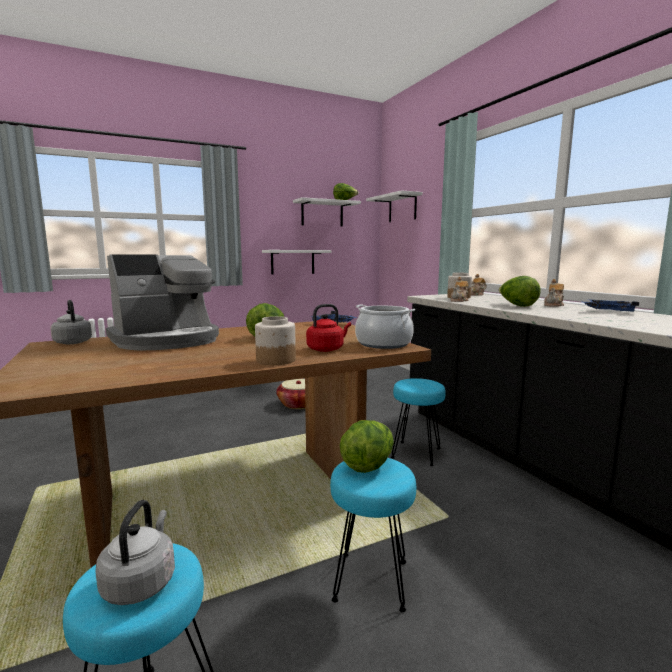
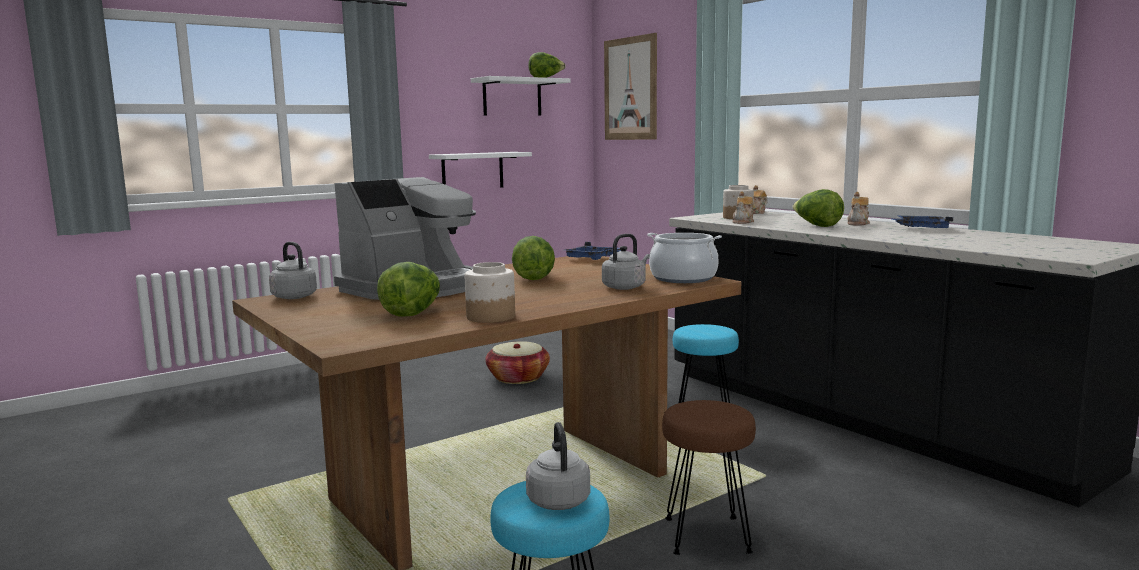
camera: 10 degrees left, 0 degrees up
(275, 360) = (583, 301): jar -> jar (490, 317)
(327, 349) = (625, 287): red kettle -> grey kettle
(368, 464) = (699, 406): lettuce -> lettuce (412, 313)
(371, 581) = (706, 536): turquoise stool -> brown stool
(402, 208) = (630, 89): white shelf -> picture

